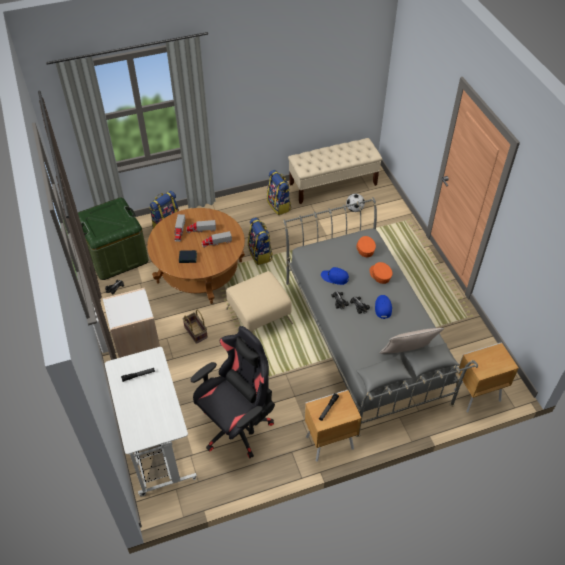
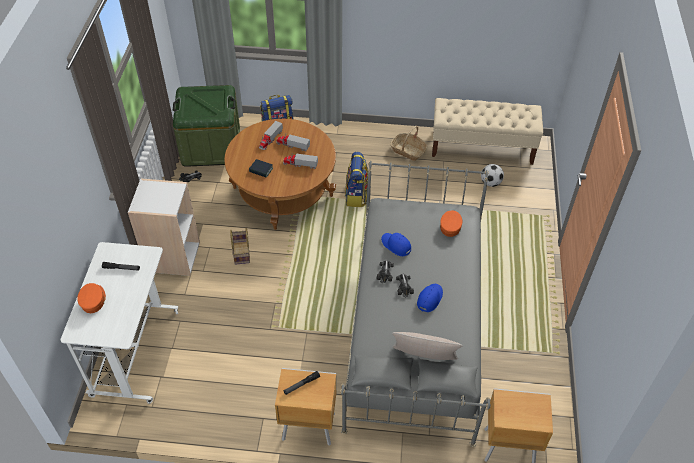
camera: 25 degrees right, 0 degrees up
(236, 428) = (221, 368): black office chair -> none
(258, 316) = (315, 260): beige ottoman -> none
(279, 205) = (408, 151): backpack -> basket
(380, 275) = (449, 261): orange cap -> orange cap (93, 300)

